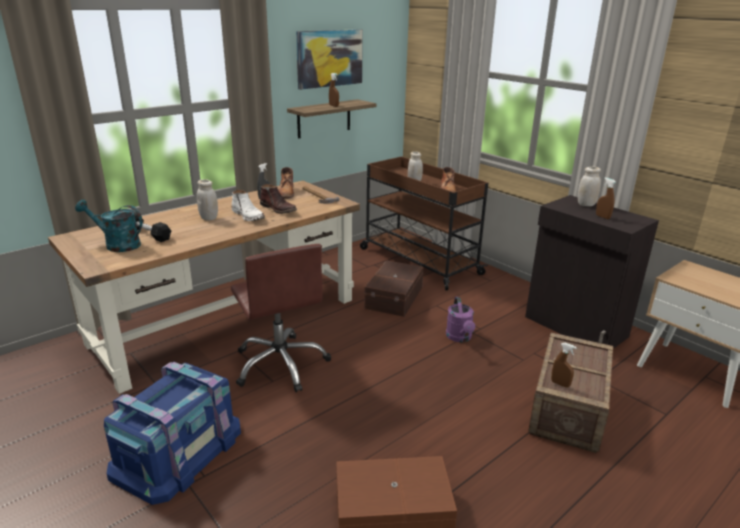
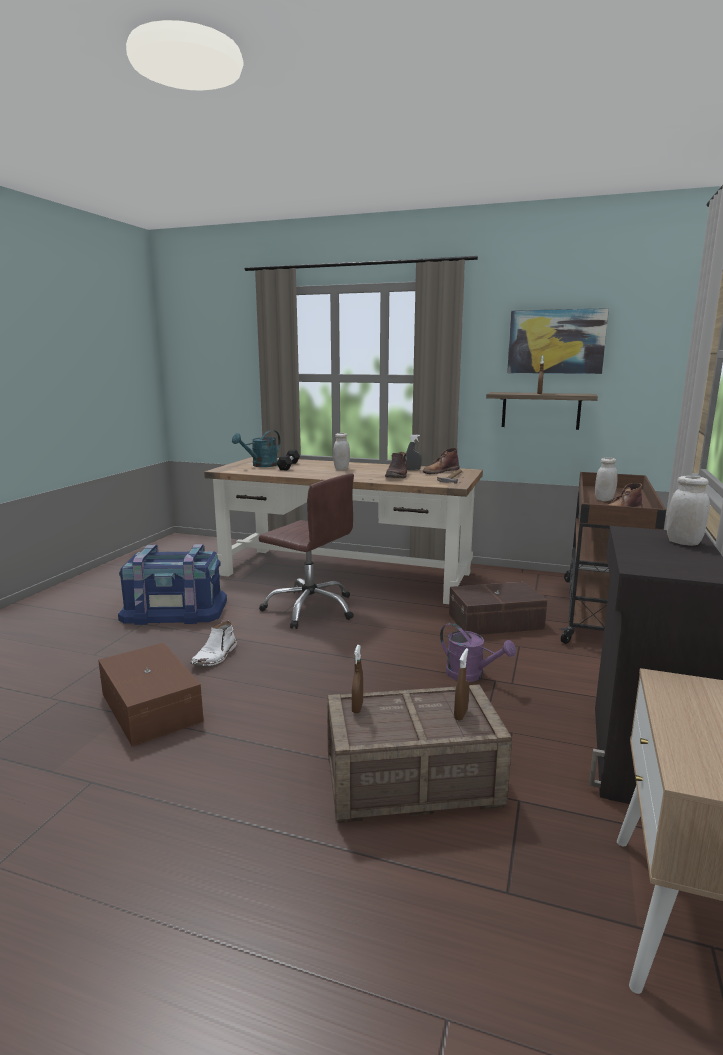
camera: 60 degrees right, 10 degrees down
(117, 245) = (261, 465): turquoise watering can -> turquoise watering can turned 120 degrees counterclockwise
(249, 216) = (365, 474): white boot -> white boot (215, 656)
(281, 364) = (310, 608): brown office chair -> brown office chair turned 90 degrees counterclockwise
(460, 338) = (471, 675): purple watering can -> purple watering can turned 105 degrees counterclockwise
(602, 217) = (651, 554): brown spray bottle -> brown spray bottle (461, 714)

